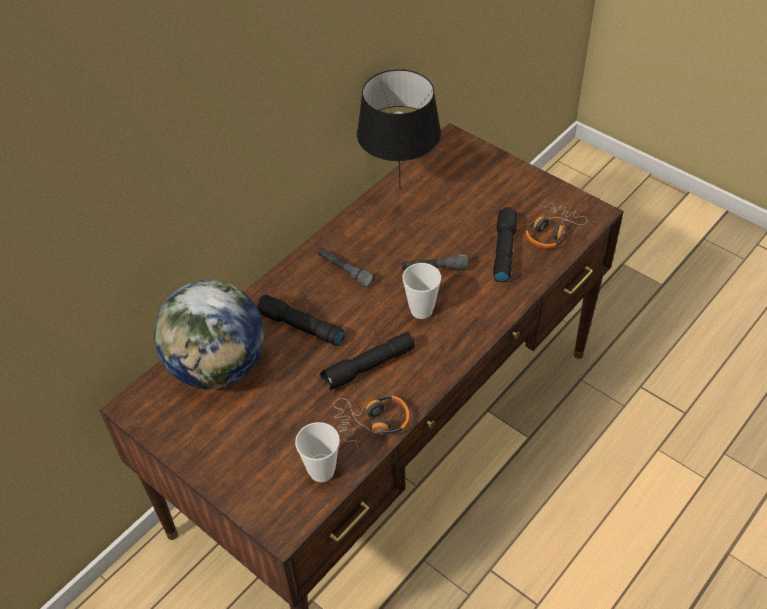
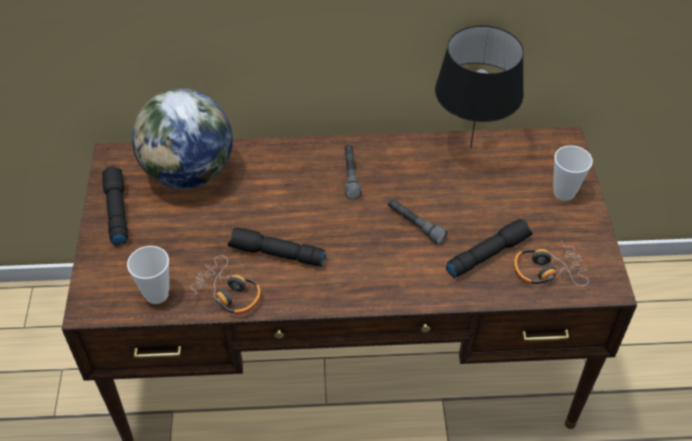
camera: 45 degrees right, 0 degrees up
(299, 327) = (270, 189): black flashlight -> black flashlight (116, 211)
(421, 310) = (365, 246): cup -> cup (564, 192)

